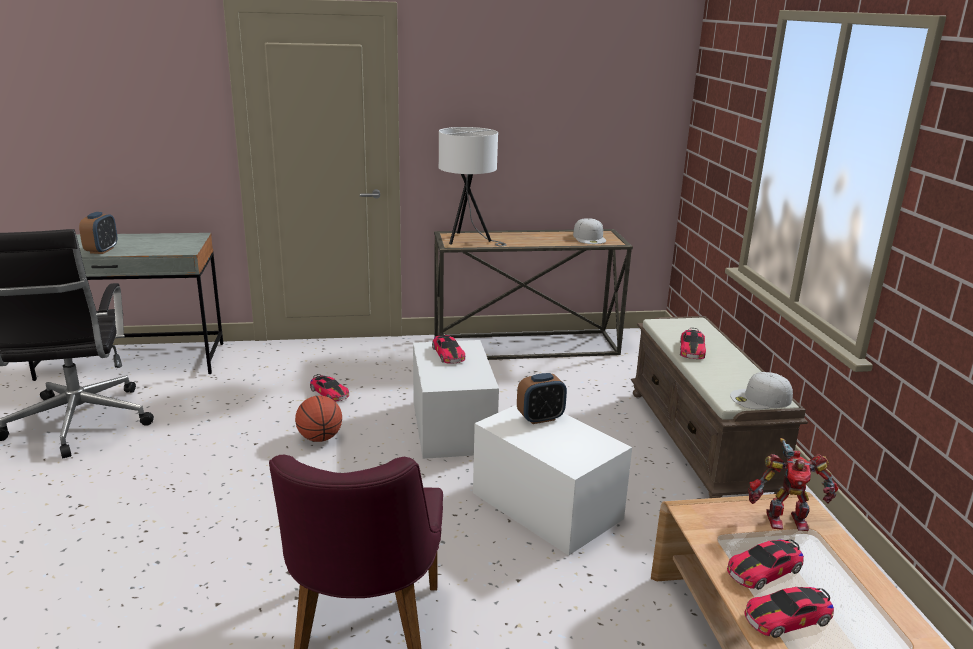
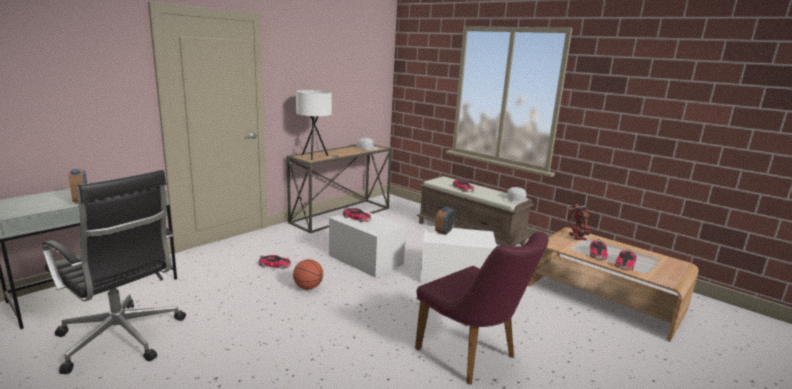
camera: 40 degrees left, 5 degrees down
(785, 519) = (576, 237): toy robot -> toy robot turned 60 degrees counterclockwise

